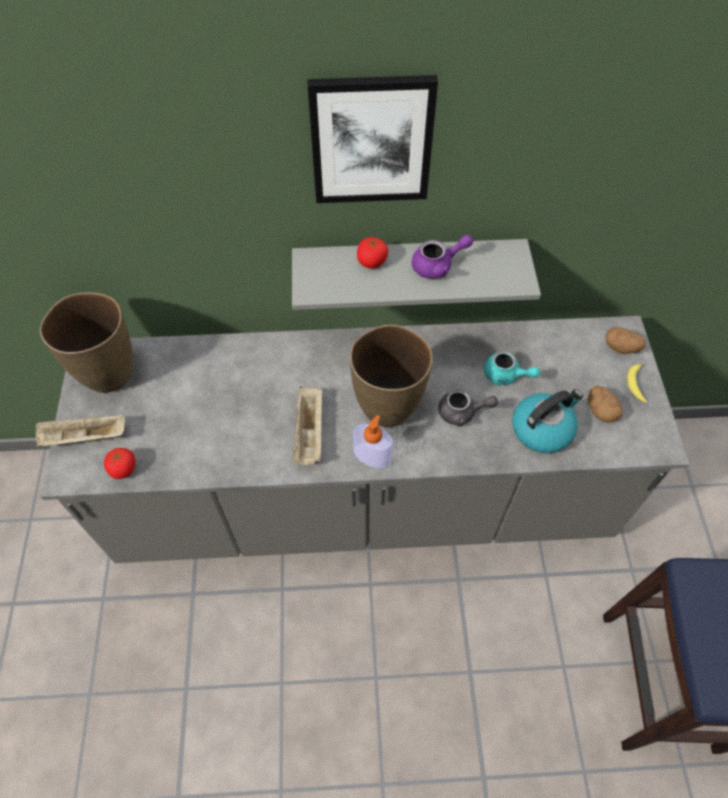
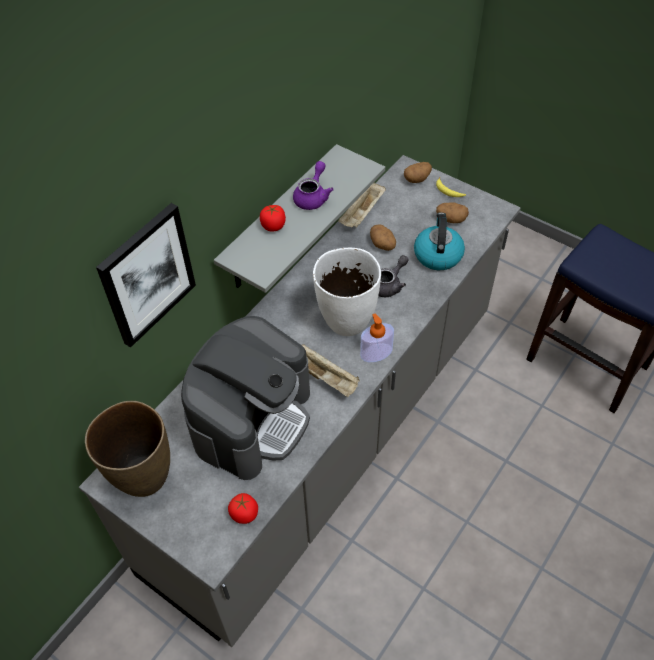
camera: 50 degrees left, 5 degrees down
(84, 438) = (189, 527): beige tray -> beige tray (362, 214)
(221, 408) = (252, 418): none -> coffee machine
(371, 140) = (247, 132): picture -> picture (147, 275)
(387, 406) = (346, 320): brown vase -> white vase
(506, 376) = (383, 245): turquoise teapot -> potato

